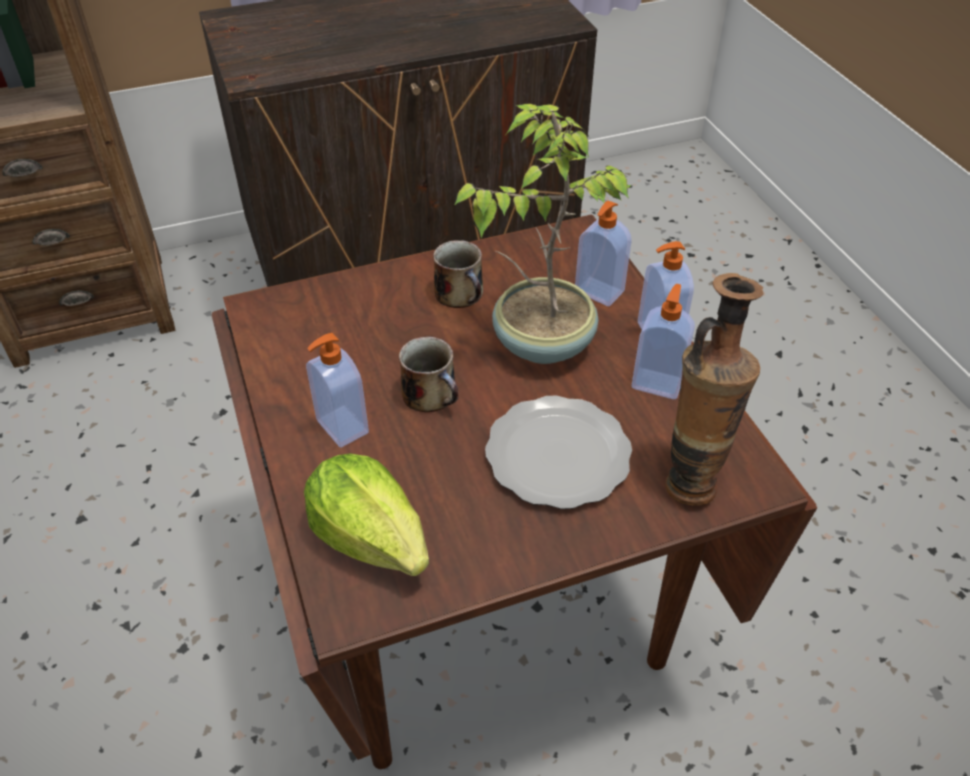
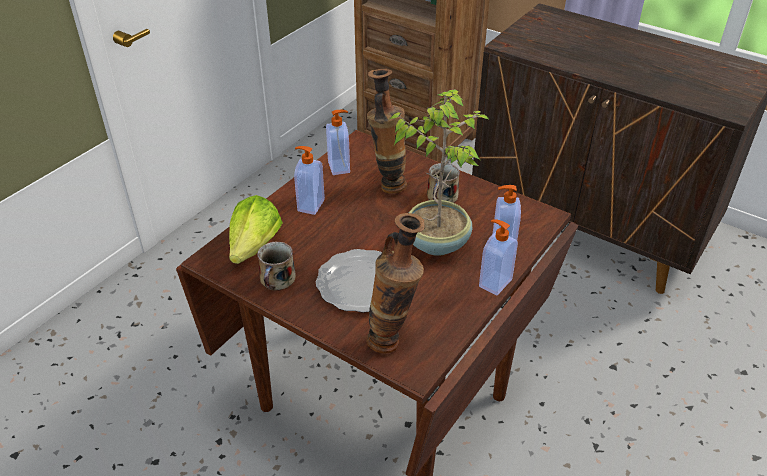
camera: 55 degrees right, 5 degrees down
(380, 327) = (387, 184): none -> vase
(431, 394) = (359, 222): mug -> mug (277, 280)
(657, 382) = (453, 298): soap dispenser -> soap dispenser (340, 167)

